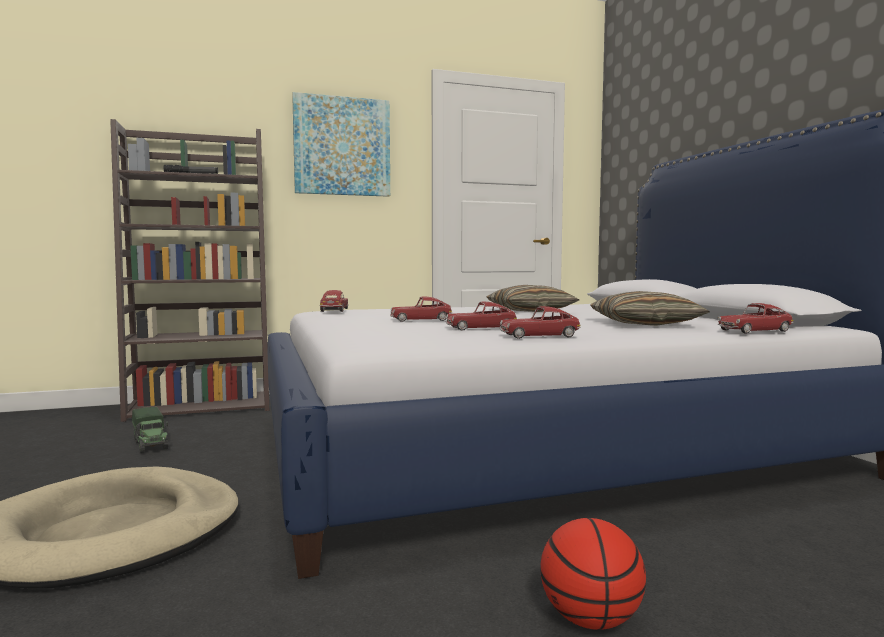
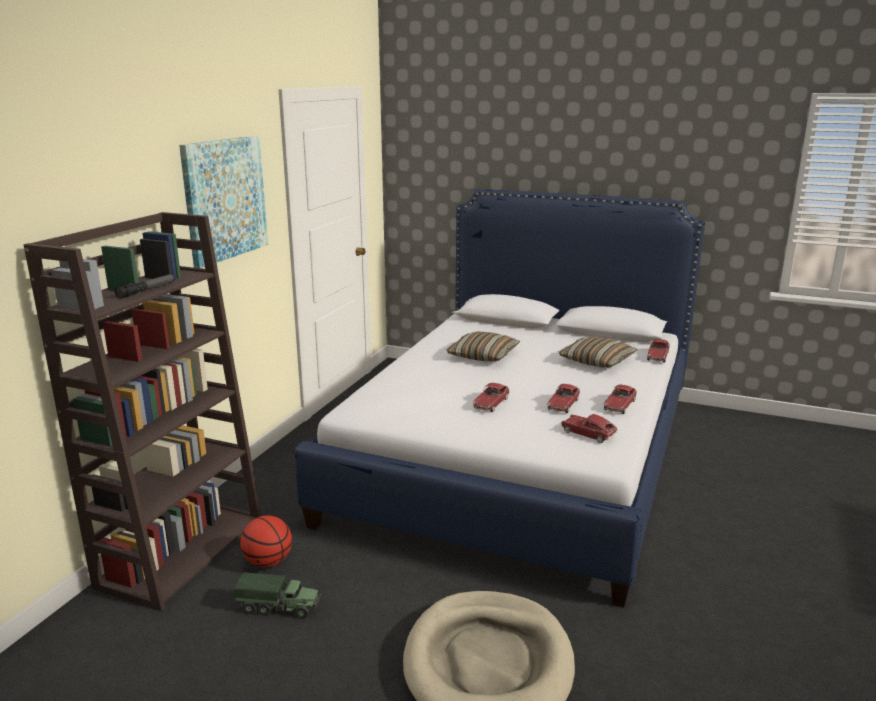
camera: 50 degrees left, 15 degrees up
(334, 310) = (378, 409): toy car -> toy car (588, 434)
(590, 619) = (724, 546): basketball -> basketball (268, 562)

